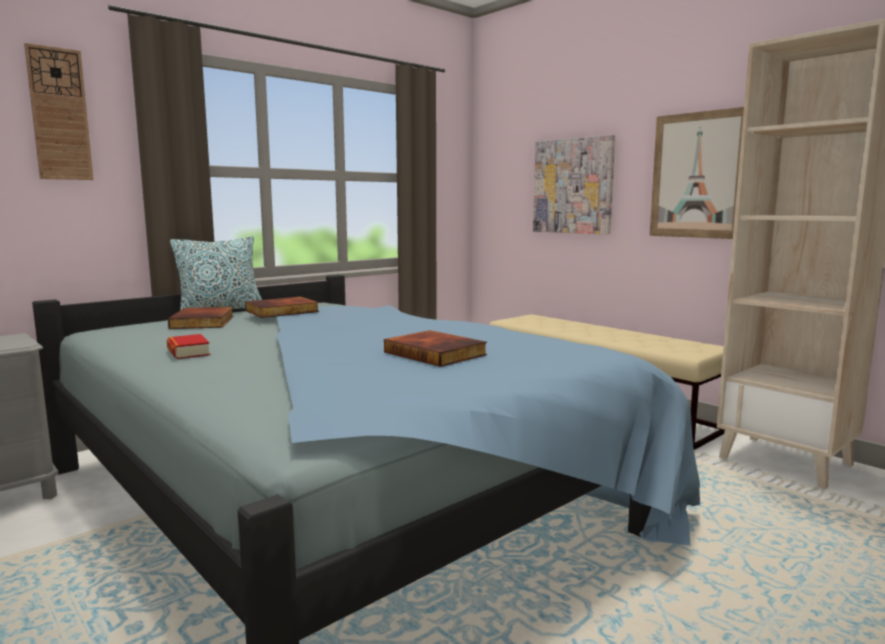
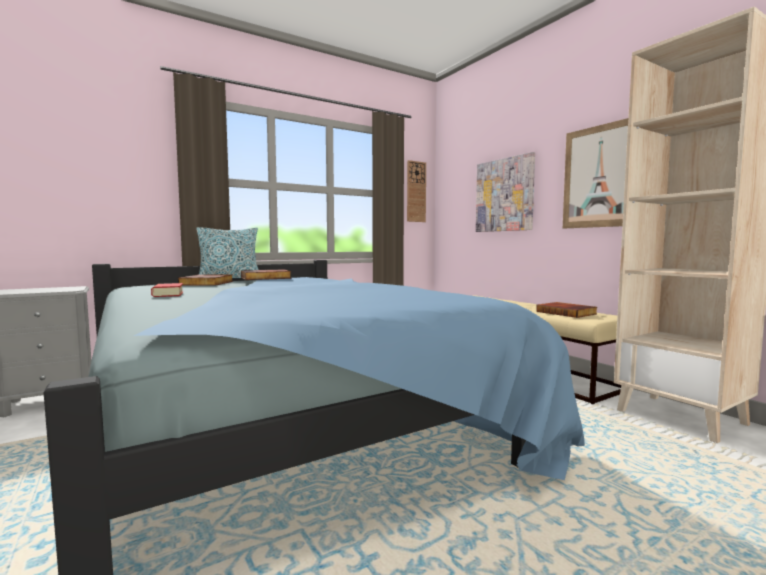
camera: 10 degrees right, 5 degrees down
(59, 114) = (125, 140): wall clock -> wall clock (416, 192)
(436, 353) = (343, 296): book -> book (567, 313)

